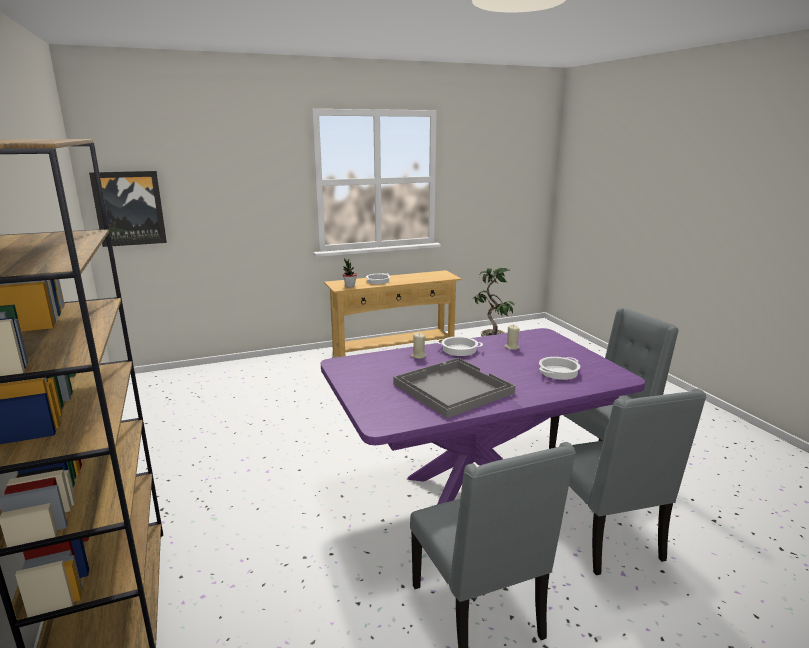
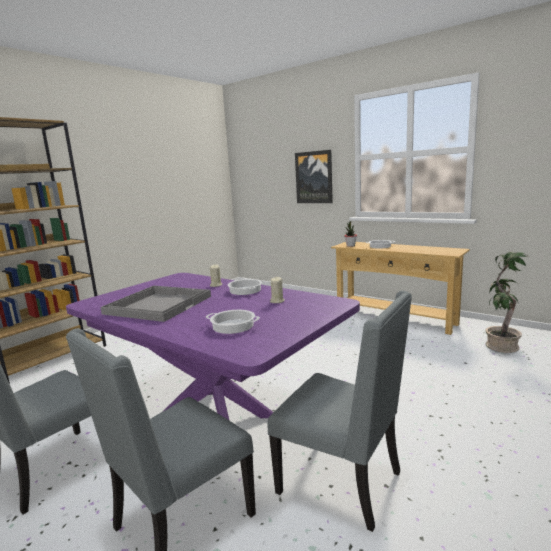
camera: 60 degrees right, 5 degrees down
(129, 208) = (248, 178): picture -> picture (314, 177)

